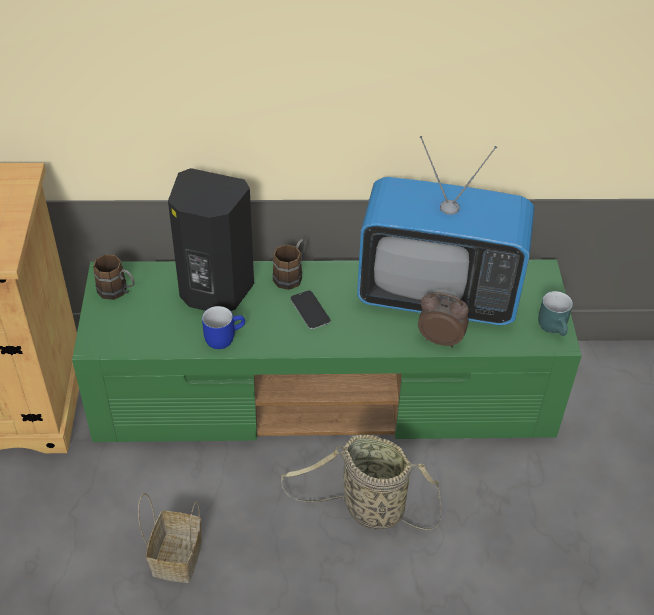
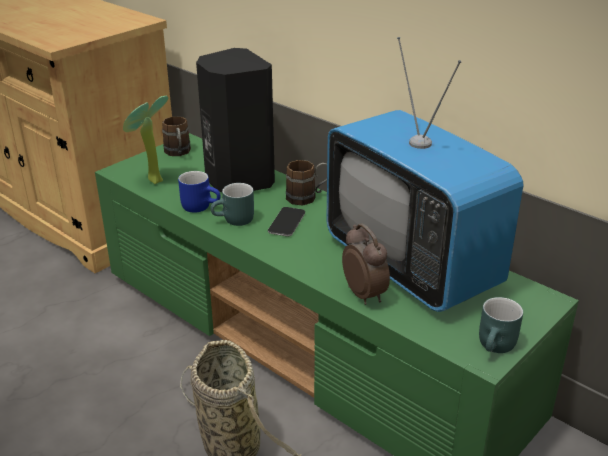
camera: 45 degrees right, 15 degrees down
(143, 338) = (151, 181): none -> potted plant
(176, 555) = (63, 373): basket -> none
(270, 334) = (235, 221): none -> turquoise mug

